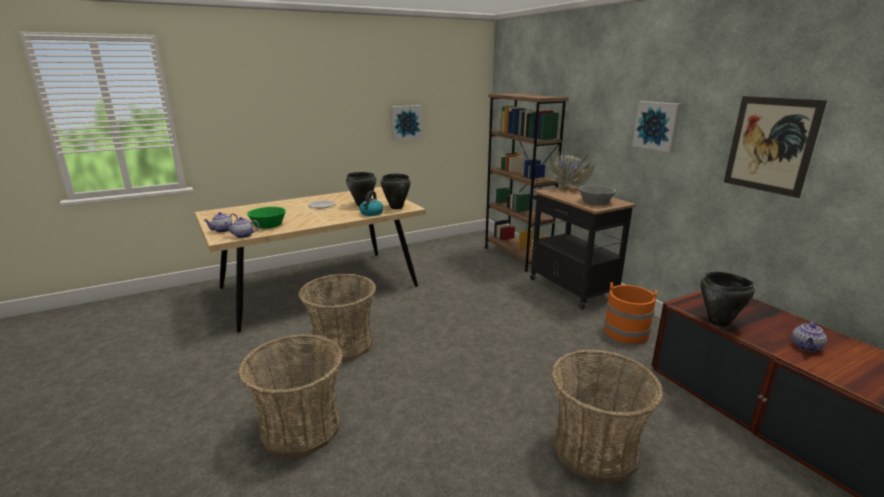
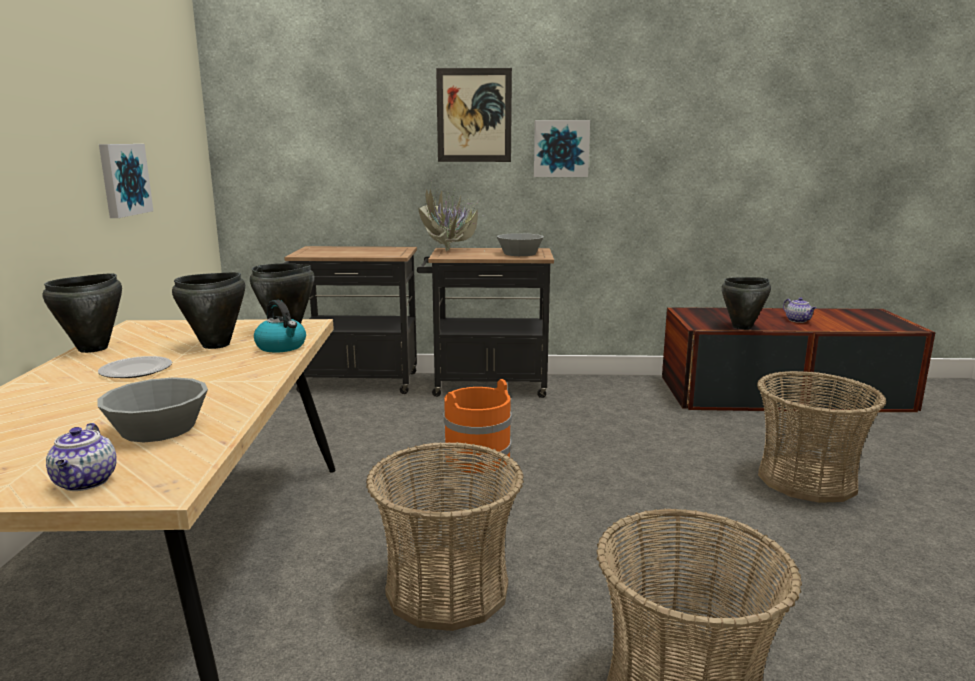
camera: 60 degrees left, 5 degrees down
(243, 236) = (190, 461): teapot -> none
(268, 224) = (159, 428): green bowl -> grey bowl
(340, 194) = (93, 349): none -> black cooking pot
(516, 256) = (355, 382): brown bookcase -> black cart
(626, 332) = (611, 395): orange bucket -> orange bucket (478, 458)
(770, 145) = (693, 154): picture -> picture (474, 115)

